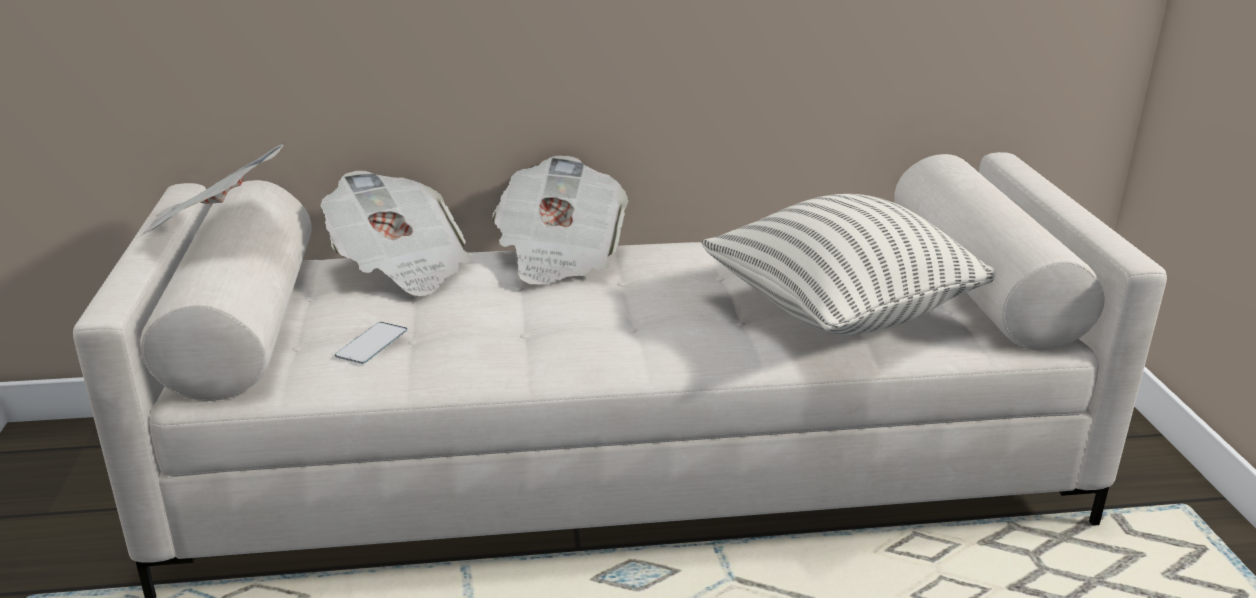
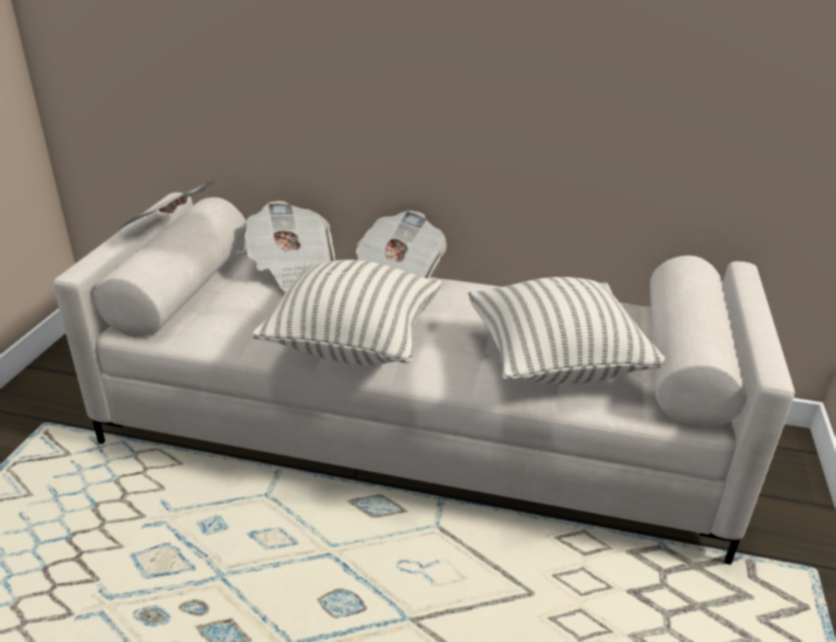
camera: 20 degrees right, 5 degrees up
(372, 343) = (239, 319): phone -> none
(563, 342) = (353, 344): none -> pillow

